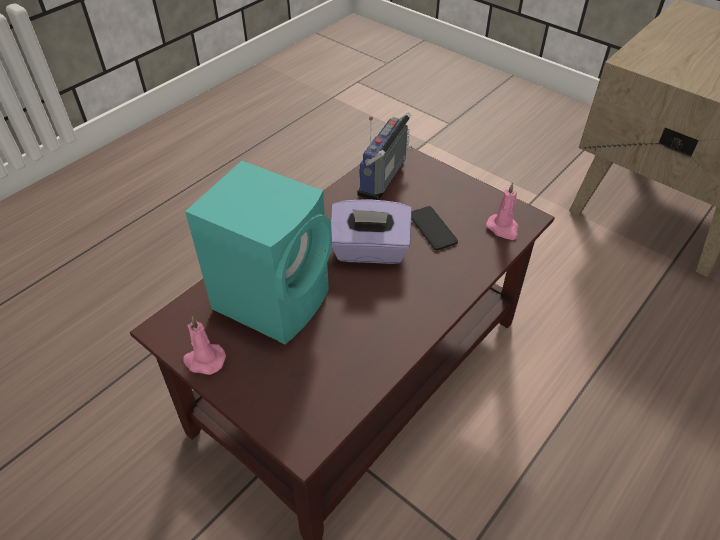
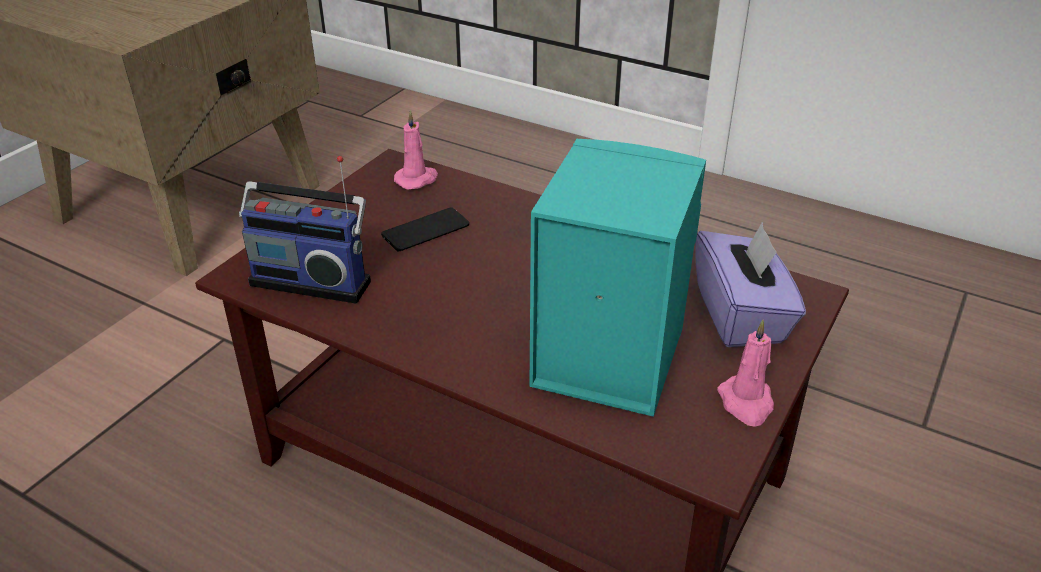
camera: 100 degrees left, 10 degrees down
(370, 250) = (482, 278): purple tissue box -> purple tissue box (741, 315)

